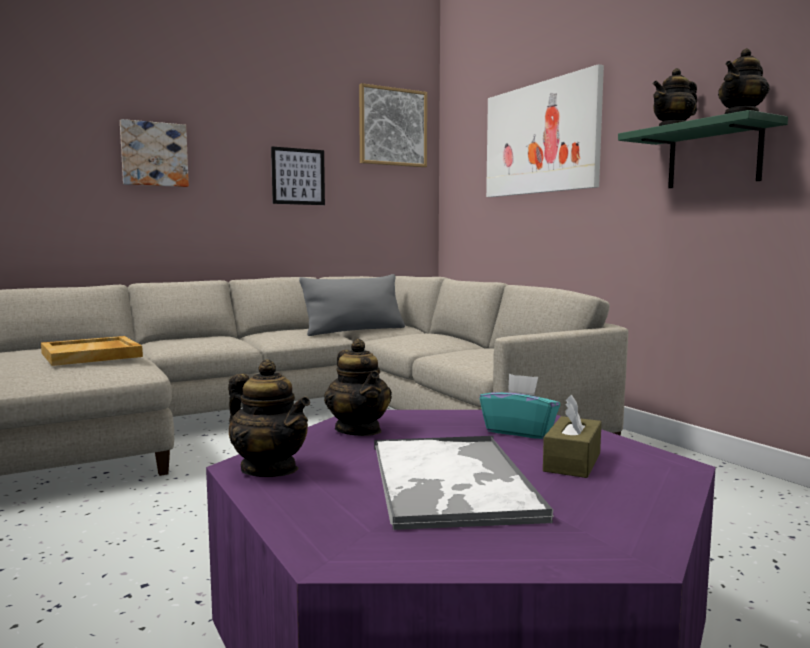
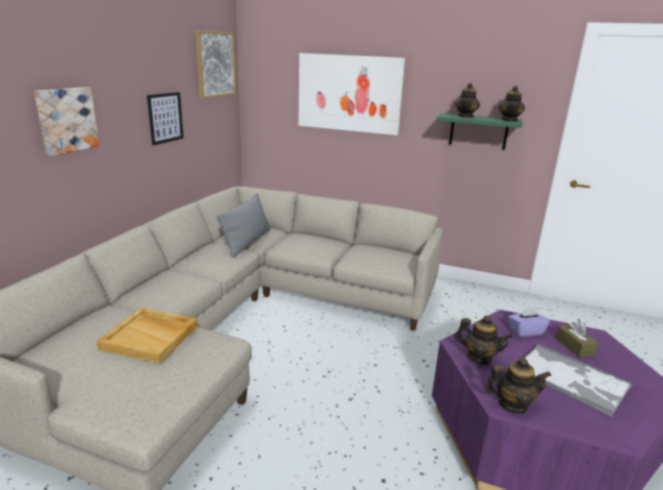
camera: 40 degrees left, 15 degrees up
(519, 431) = (525, 331): turquoise tissue box -> purple tissue box

